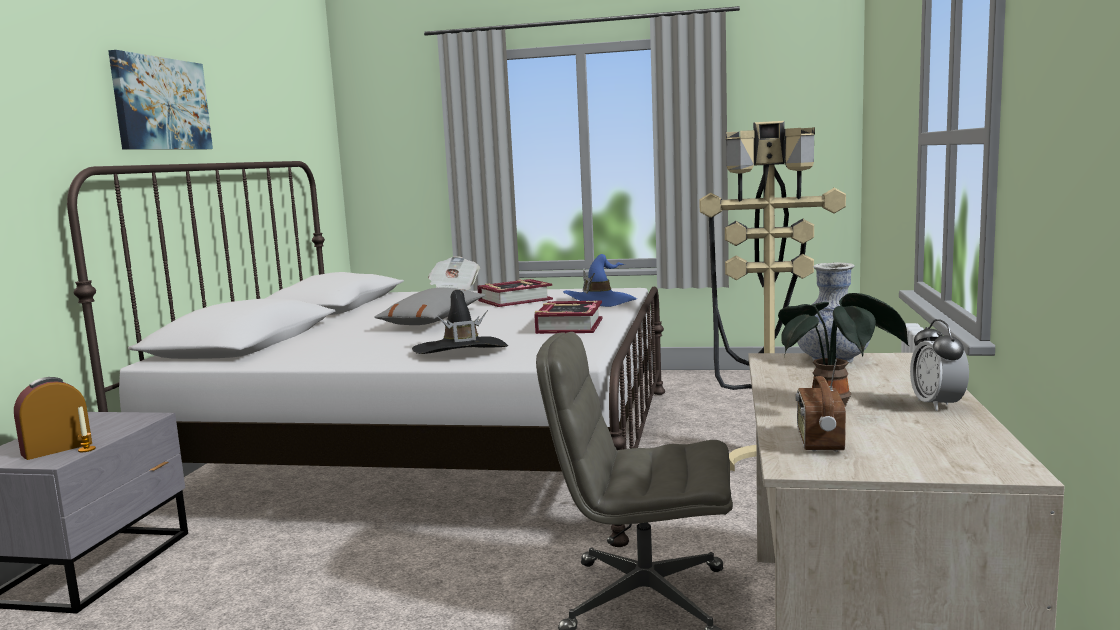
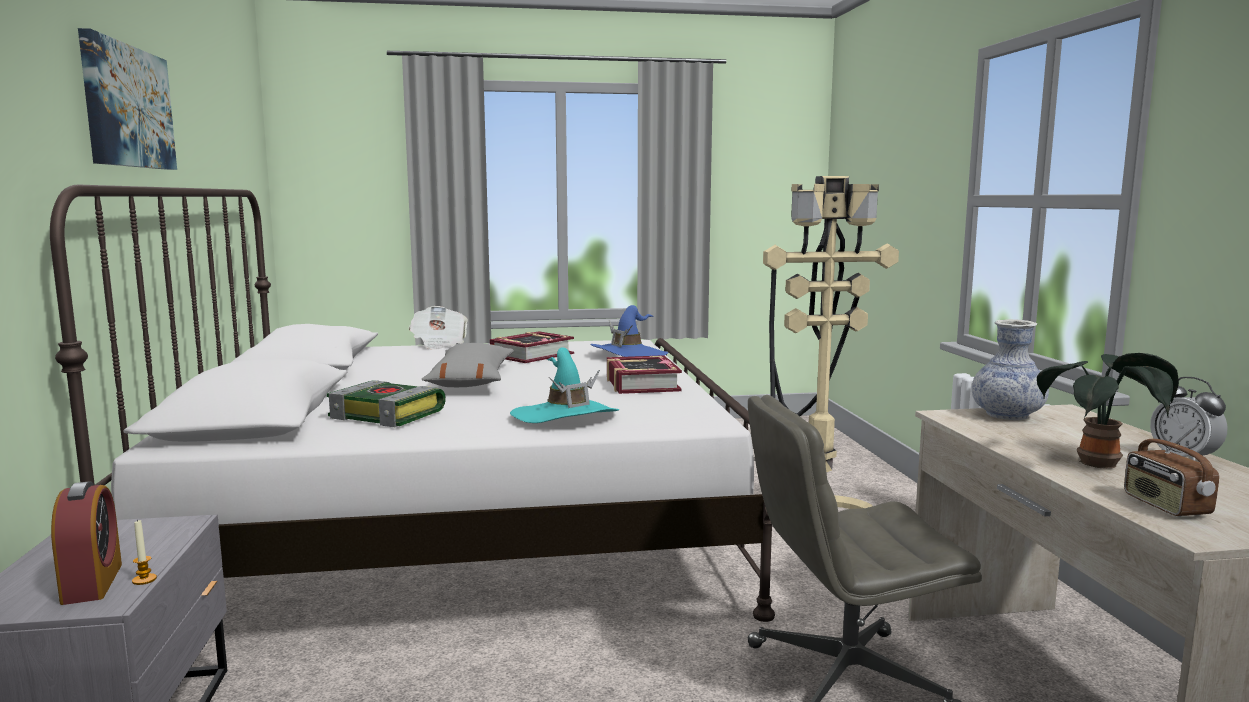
camera: 20 degrees left, 0 degrees up
(57, 449) = (92, 583): alarm clock -> alarm clock turned 135 degrees clockwise
(332, 345) = (389, 415): none -> book
(461, 351) = (565, 417): black hat -> turquoise hat

